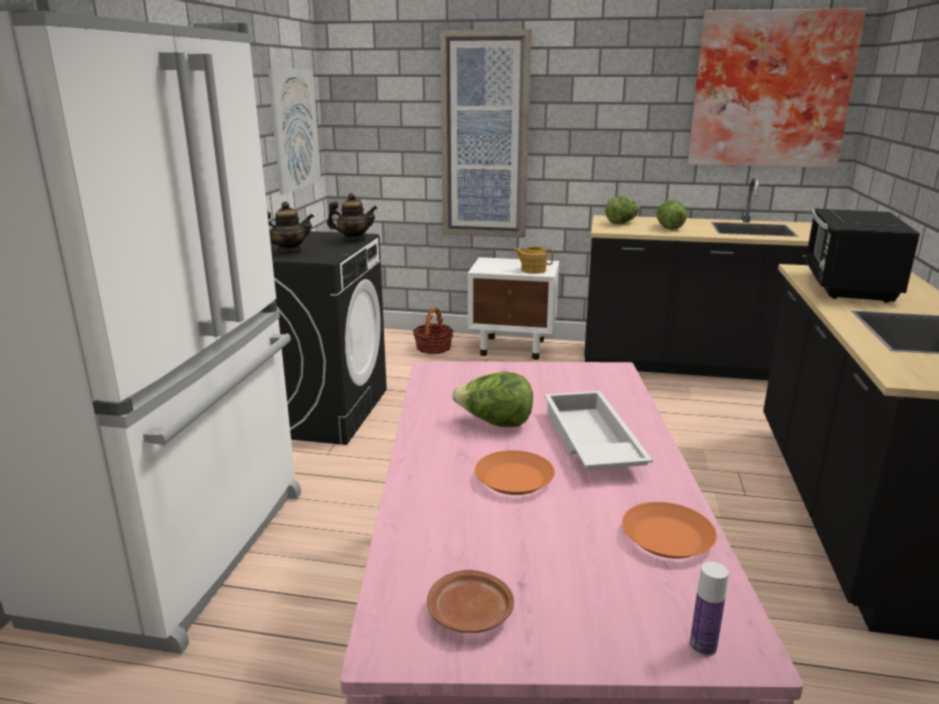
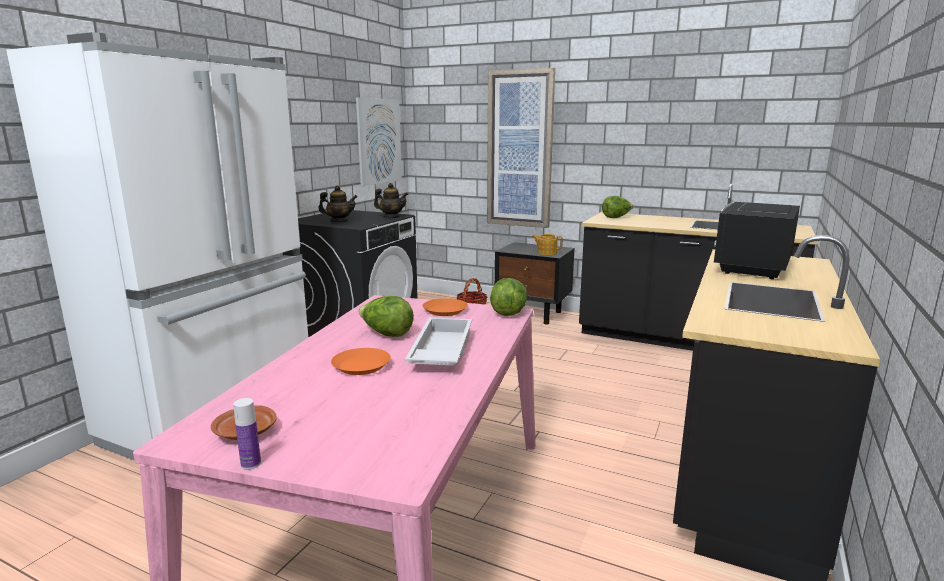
camera: 15 degrees right, 5 degrees down
(514, 347) = (534, 314): white nightstand -> black nightstand
(666, 538) = (426, 411): orange plate -> orange plate (444, 311)
(669, 228) = (651, 222): lettuce -> lettuce (508, 312)
(703, 646) = (375, 472): bottle -> bottle (251, 464)
(770, 90) = (748, 112): picture -> none

